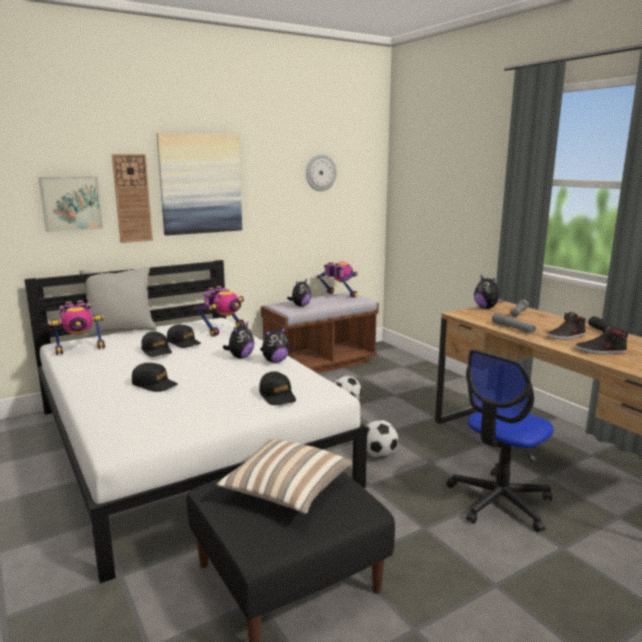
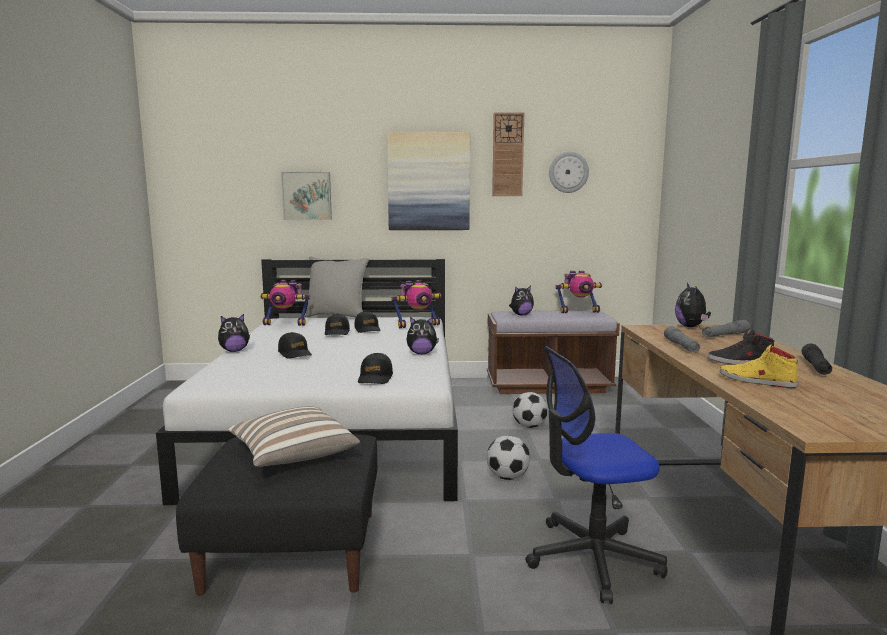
camera: 30 degrees right, 5 degrees down
(132, 198) = (361, 193): wall clock -> wall clock (508, 155)
(240, 357) = (397, 346): plush toy -> plush toy (234, 351)
(339, 296) = (578, 311): toy robot -> toy robot turned 105 degrees clockwise
(600, 351) = (757, 381): black shoe -> yellow shoe

